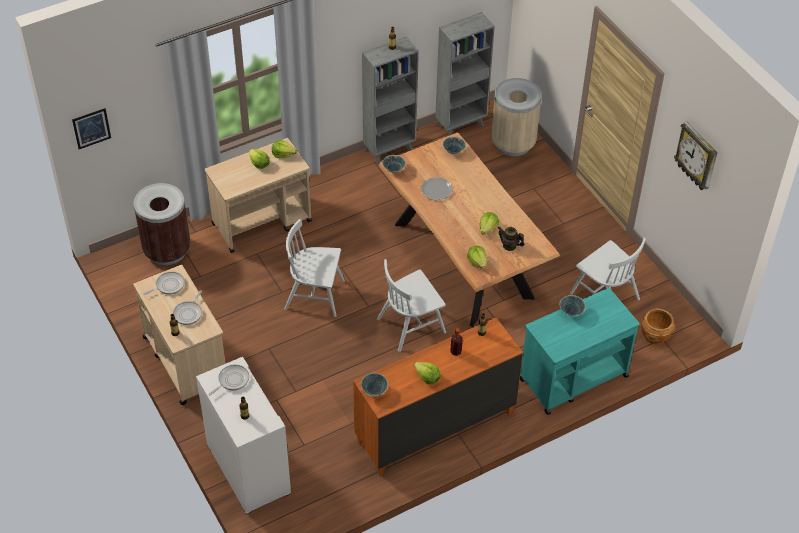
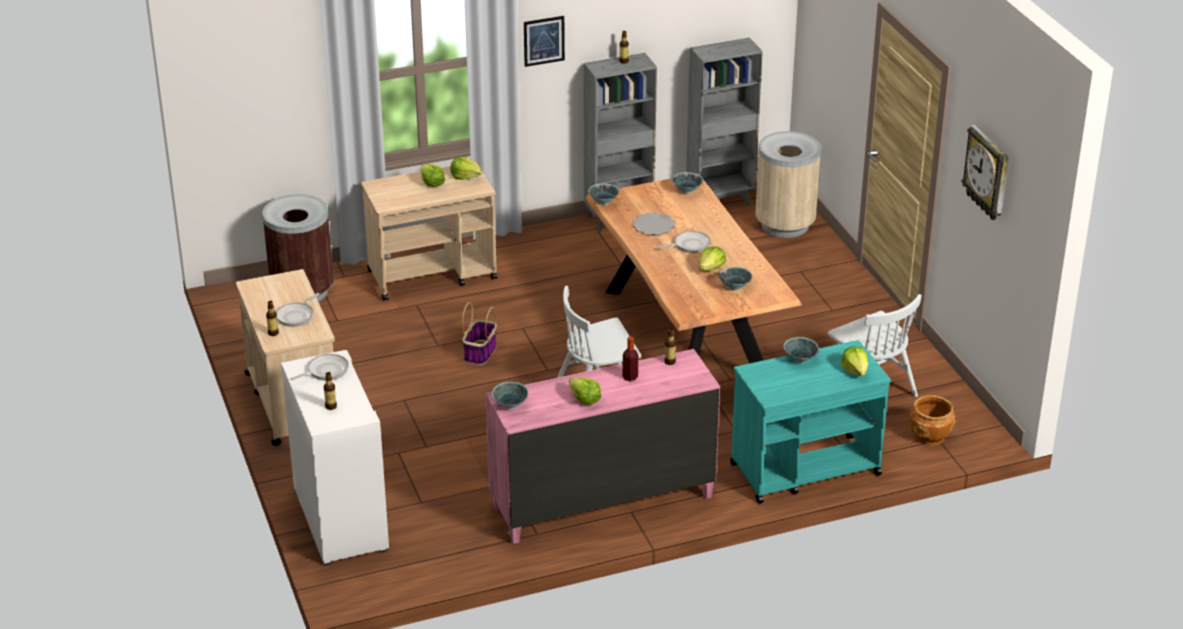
camera: 10 degrees right, 15 degrees down
(91, 128) = (218, 95): picture -> picture (544, 41)
(168, 285) = (279, 287): frying pan -> frying pan (689, 245)
(315, 295) = (480, 352): white chair -> basket
(434, 427) = (601, 501): orange dresser -> pink dresser
(477, 262) = (687, 299): lettuce -> lettuce (855, 370)
(509, 246) = (735, 287): teapot -> bowl

